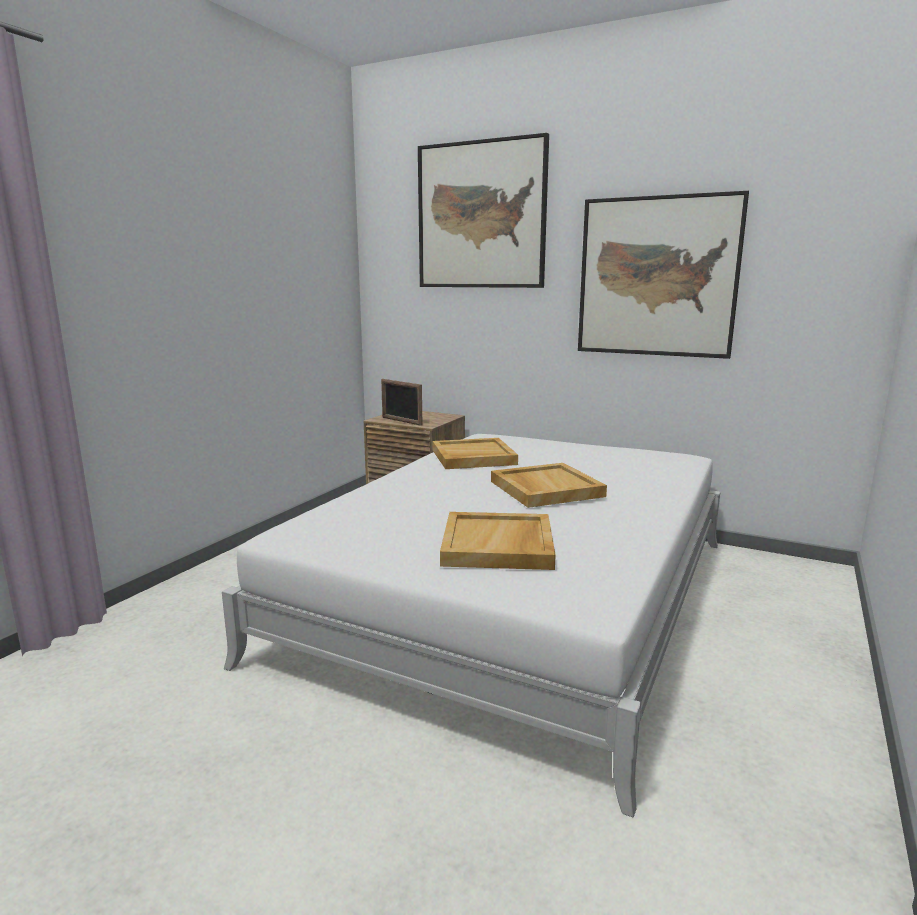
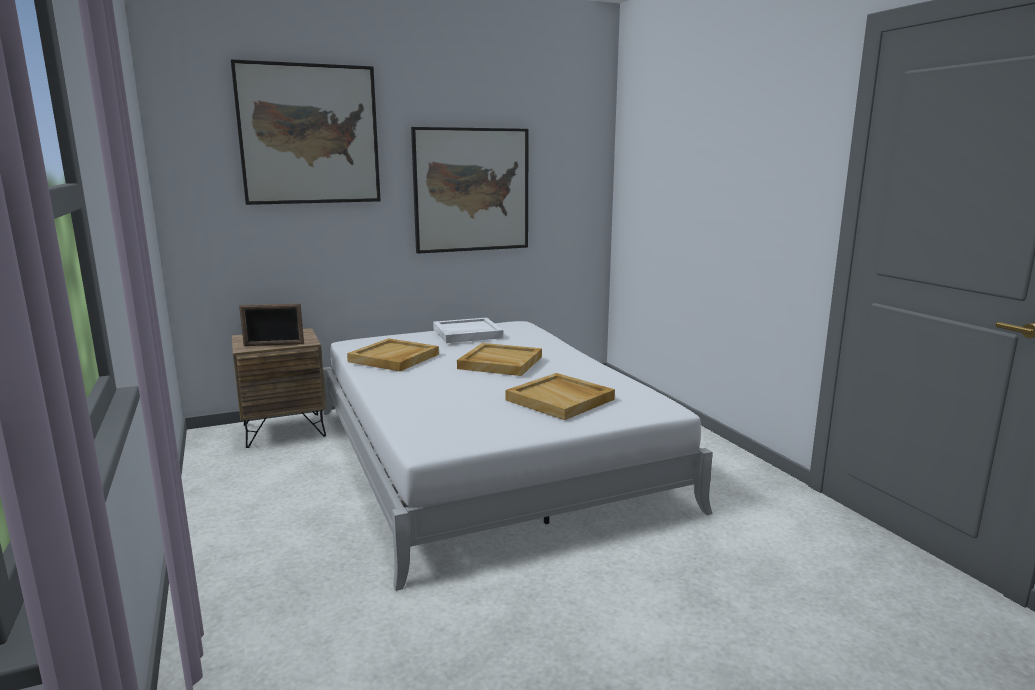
camera: 50 degrees left, 0 degrees up
(593, 453) = (467, 333): none -> white tray

